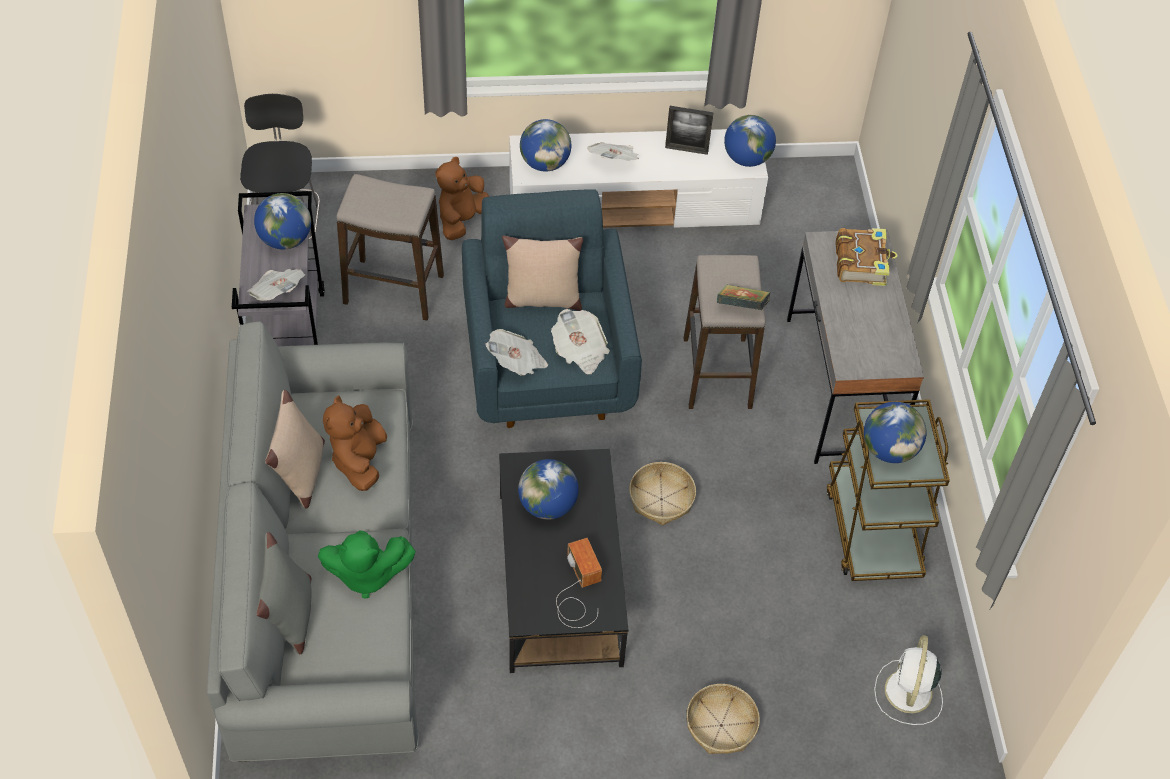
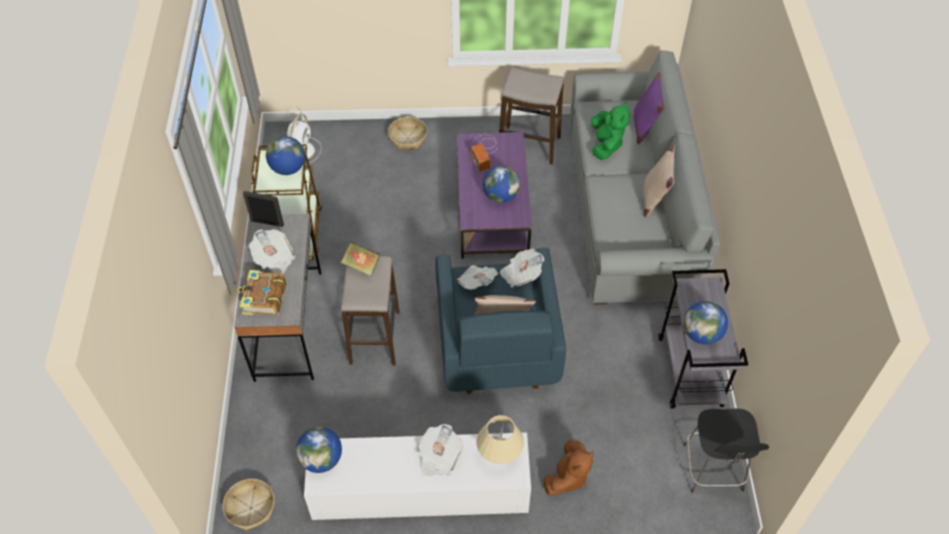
camera: 175 degrees left, 0 degrees up
(277, 293) = (697, 291): newspaper -> newspaper (274, 259)
(290, 617) = (644, 126): grey pillow -> purple pillow
(359, 460) = (619, 205): brown plush toy -> none
(366, 574) = (606, 145): green plush toy -> green plush toy turned 90 degrees clockwise
(393, 289) = (616, 410): stool -> stool (529, 146)
(545, 163) = (499, 455): globe -> beige table lamp
(559, 576) = (492, 209): black coffee table -> purple coffee table
(661, 499) = (425, 252): basket -> basket (250, 508)
(686, 149) = (373, 470): picture frame -> picture frame (267, 222)

